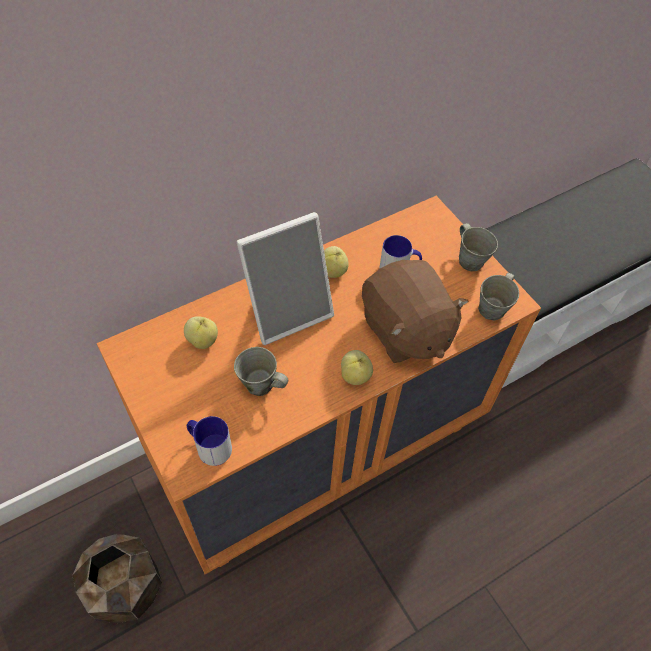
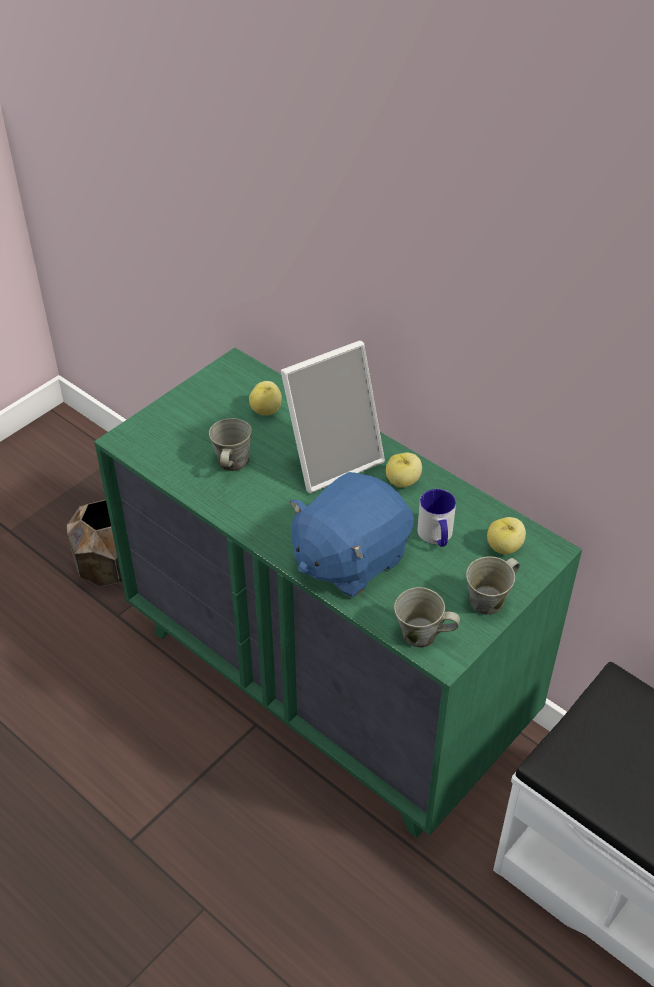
camera: 75 degrees right, 10 degrees down
(209, 446) = (153, 447): mug -> none
(287, 310) = (331, 459): picture frame -> picture frame turned 75 degrees counterclockwise
(319, 444) = (328, 683): orange dresser -> green dresser
(355, 376) = (271, 530): apple -> apple (504, 548)
(405, 330) = (349, 559): brown plush toy -> blue plush toy

